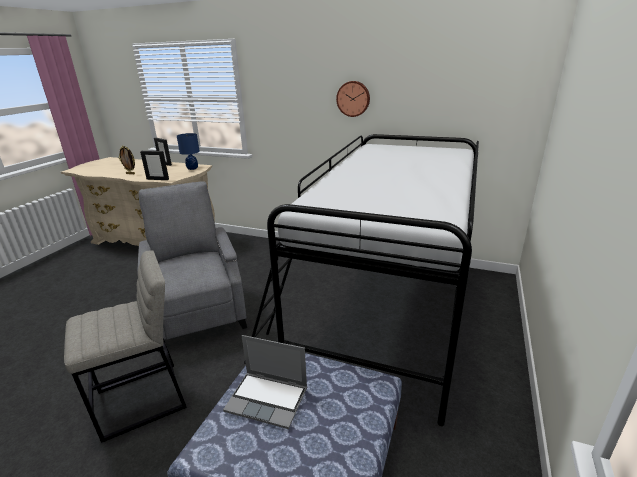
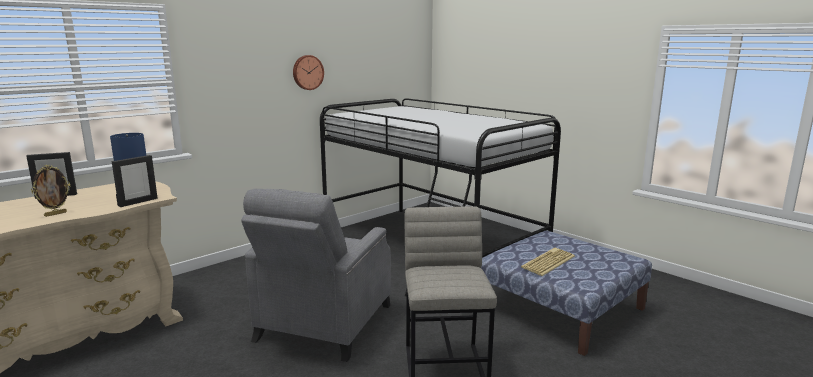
camera: 65 degrees left, 10 degrees down
(198, 311) = (322, 325): grey armchair -> grey armchair turned 75 degrees counterclockwise
(268, 399) = (547, 262): laptop -> keyboard

